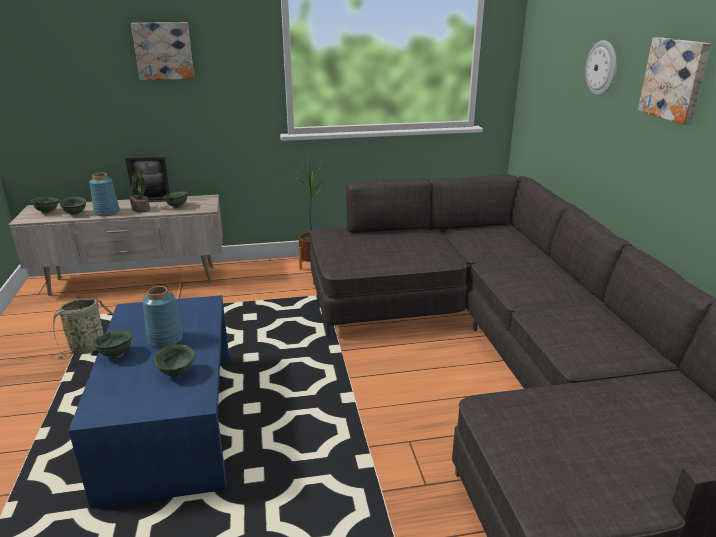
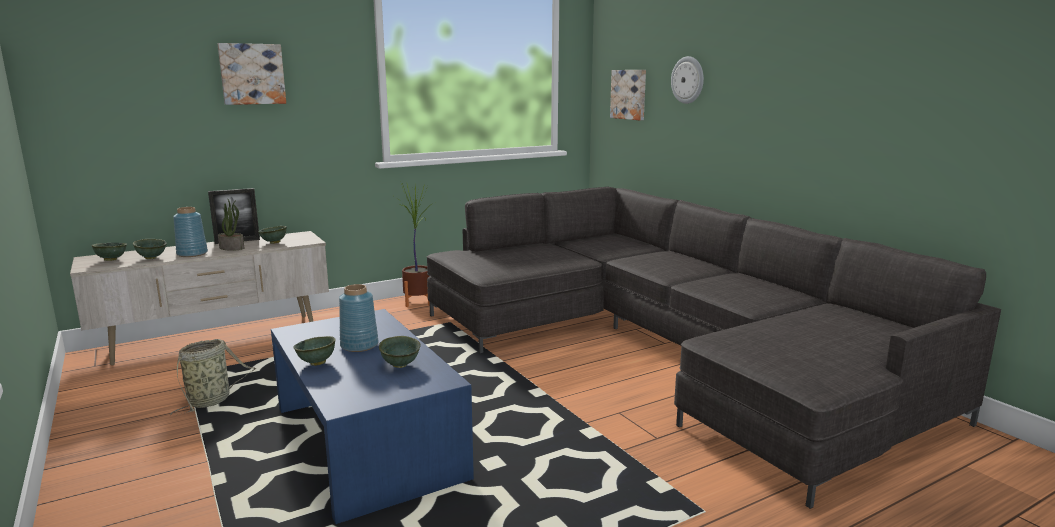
camera: 20 degrees left, 10 degrees down
(675, 79) = (763, 77): picture -> picture (629, 94)

